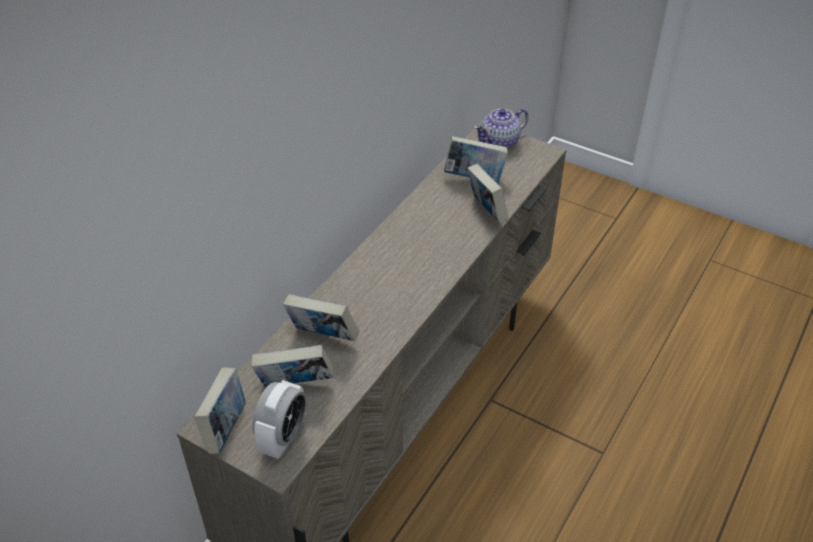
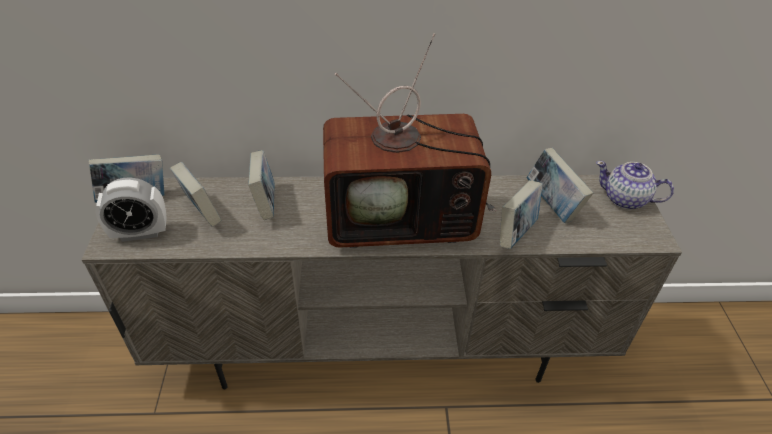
camera: 55 degrees right, 0 degrees up
(418, 260) = (404, 218): none -> television

